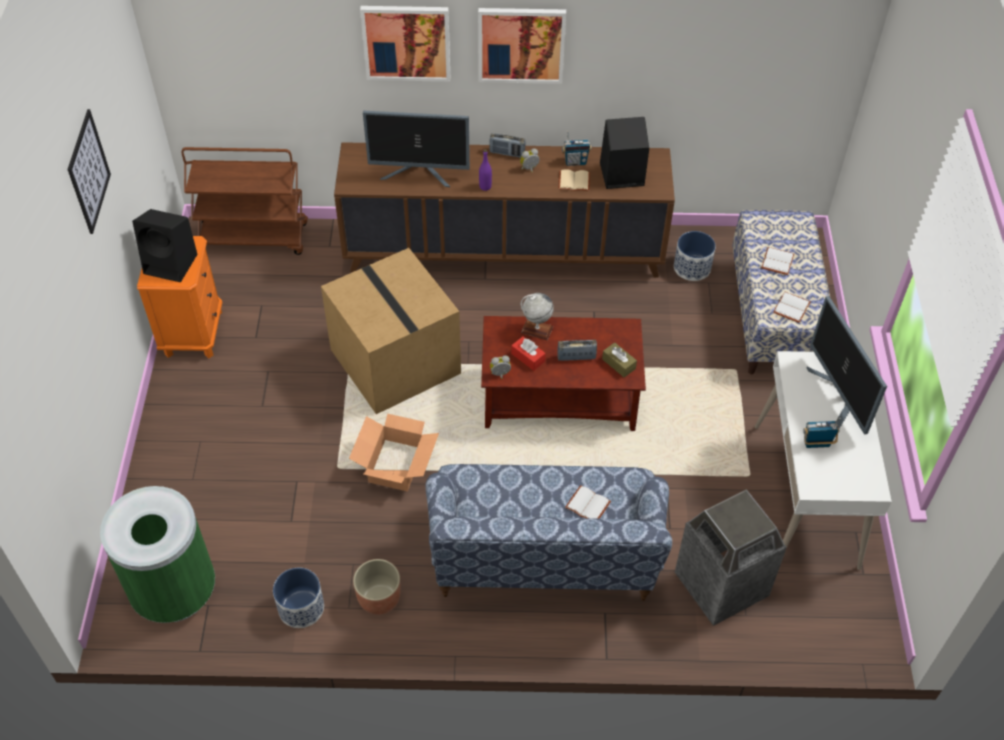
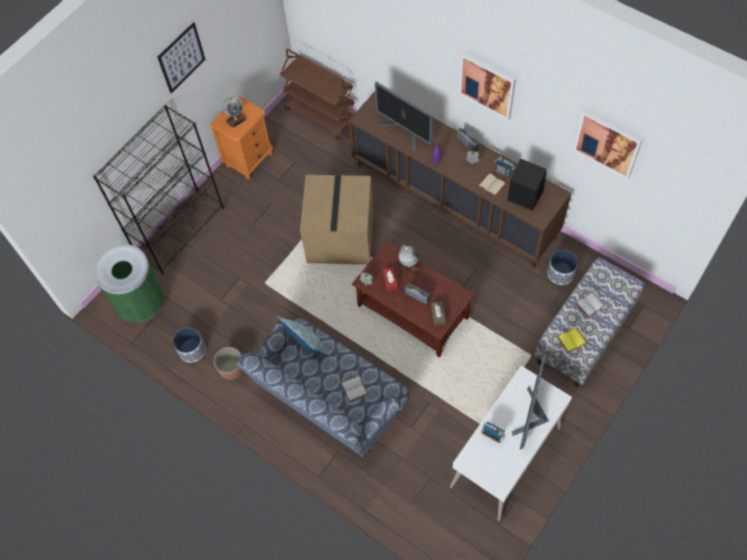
camera: 40 degrees right, 10 degrees up
(161, 468) = (180, 231): none -> black bookcase
(172, 264) = (236, 120): black speaker -> globe
(395, 466) = (294, 299): cardboard box -> none
(406, 42) = (420, 50): picture -> picture (607, 143)
(482, 490) = (306, 345): none -> pillow
(720, 586) = (411, 478): trash can -> none
(792, 308) = (571, 341): white book -> yellow book

